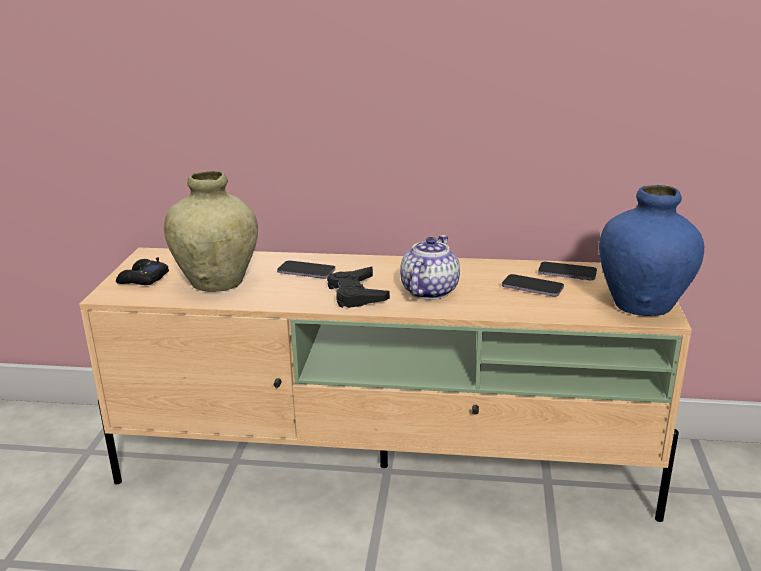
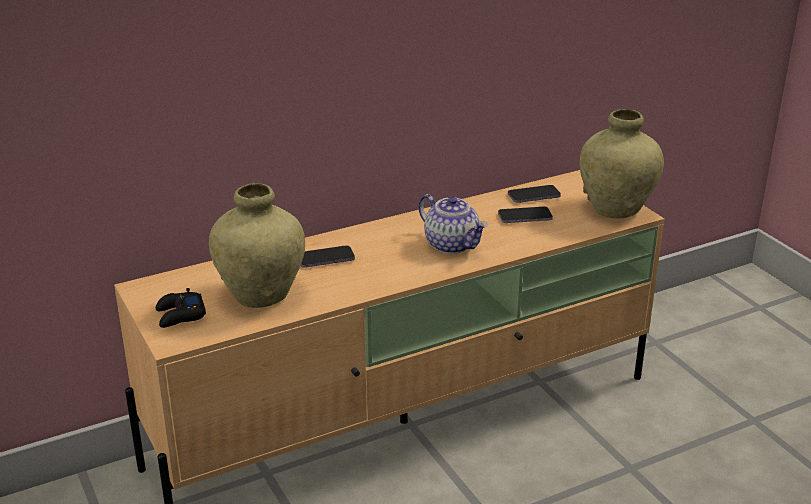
camera: 35 degrees left, 5 degrees up
(356, 294) = (399, 266): black game controller -> none
(429, 291) = (452, 244): teapot -> teapot turned 150 degrees clockwise
(642, 306) = (616, 209): blue vase -> beige vase

